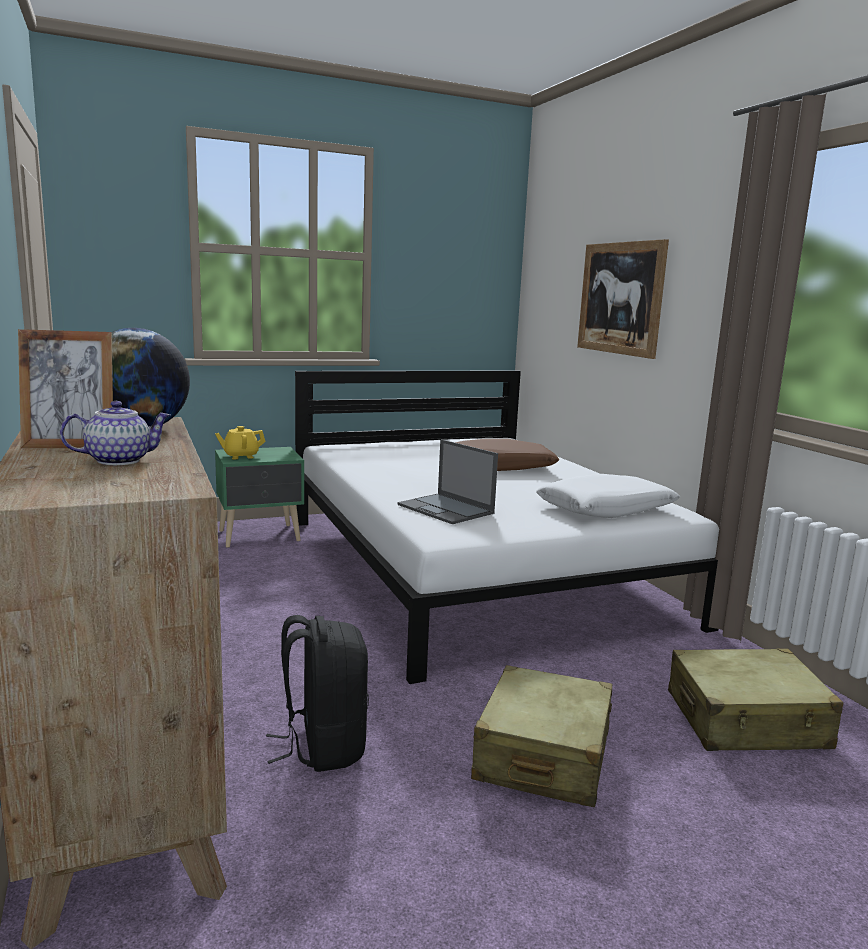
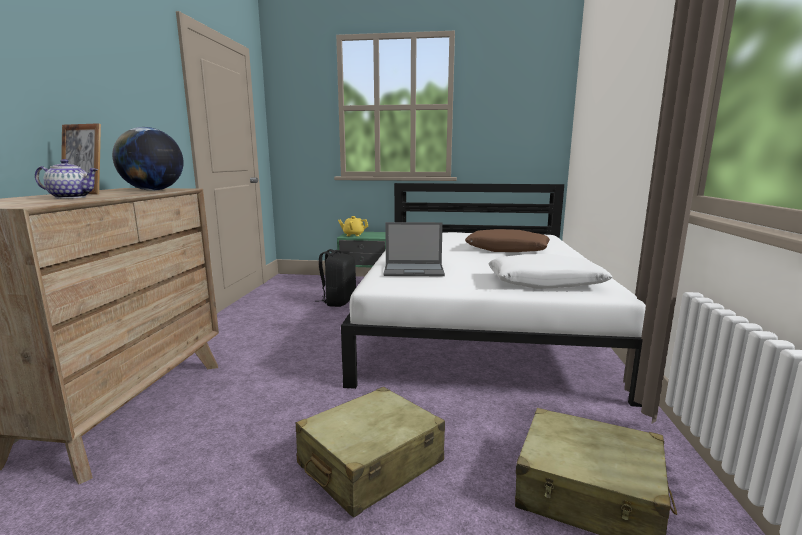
camera: 30 degrees right, 0 degrees up
(323, 746) = (245, 412): black backpack -> black backpack (338, 302)
(446, 509) = (414, 270): laptop -> laptop turned 75 degrees counterclockwise
(620, 298) = (617, 113): picture -> none

